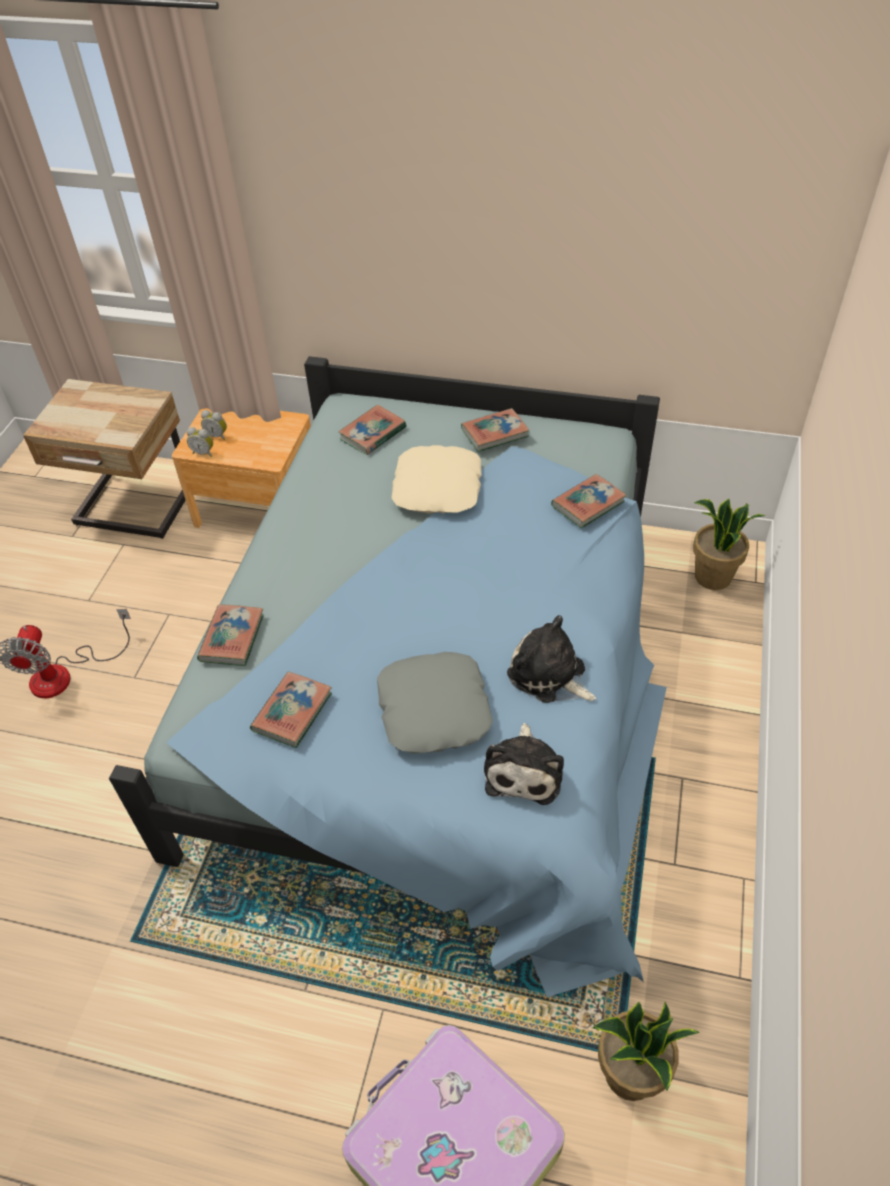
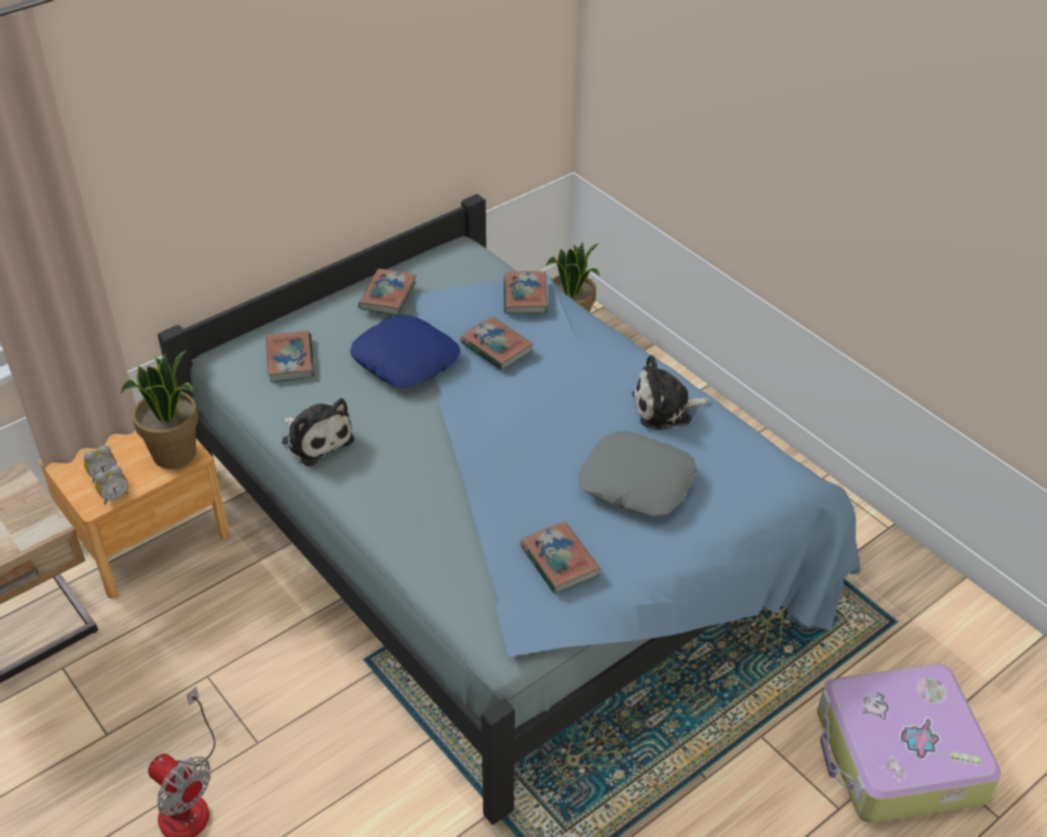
camera: 55 degrees left, 5 degrees down
(232, 638) = (432, 564): book -> book (496, 347)
(438, 488) = (406, 360): beige pillow -> blue pillow
(524, 770) = (735, 467): plush toy -> plush toy (316, 439)
(630, 1074) = (912, 625): potted plant -> potted plant (175, 454)

